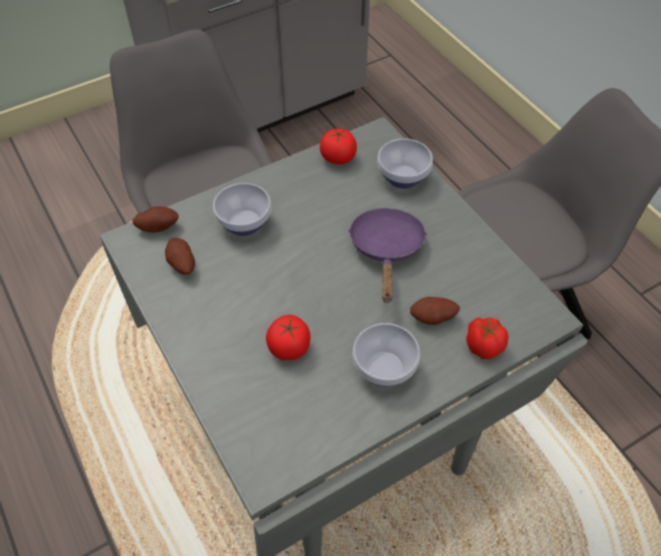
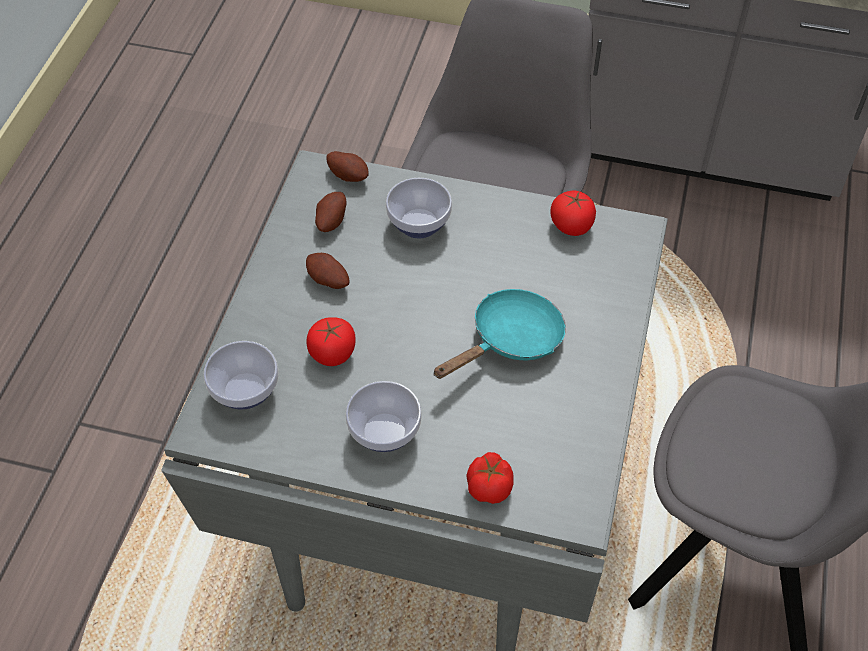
camera: 45 degrees right, 0 degrees up
(386, 250) = (510, 340): purple frying pan -> turquoise frying pan
(403, 178) = (609, 289): bowl -> bowl (244, 393)
(433, 319) = (475, 429): potato -> potato (327, 281)

